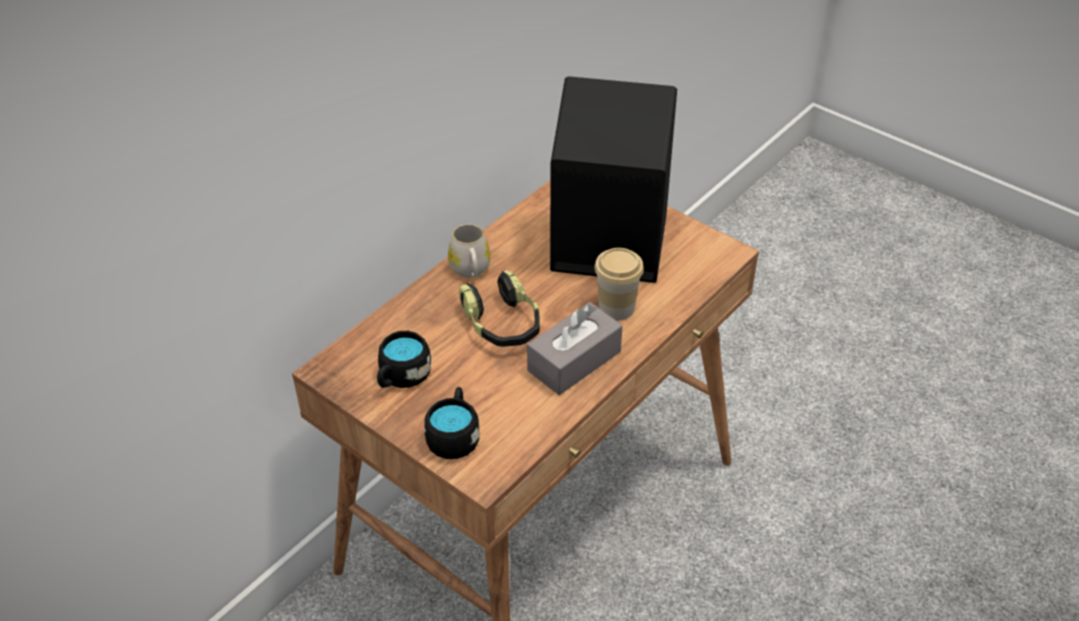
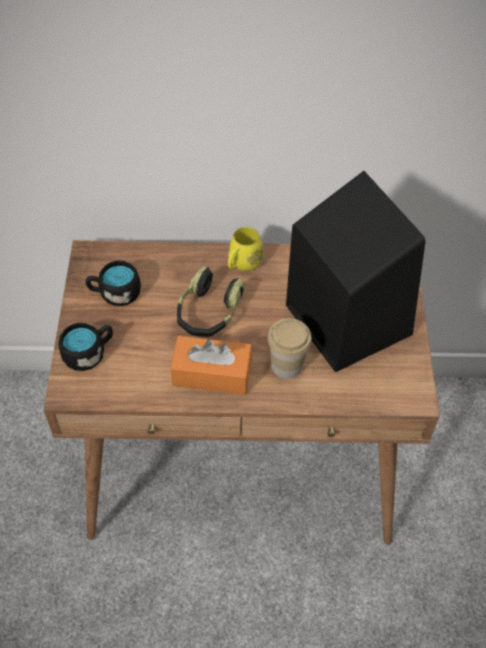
camera: 50 degrees right, 10 degrees up
(471, 270) = (242, 263): white mug -> yellow mug
(574, 361) = (212, 374): grey tissue box -> orange tissue box

